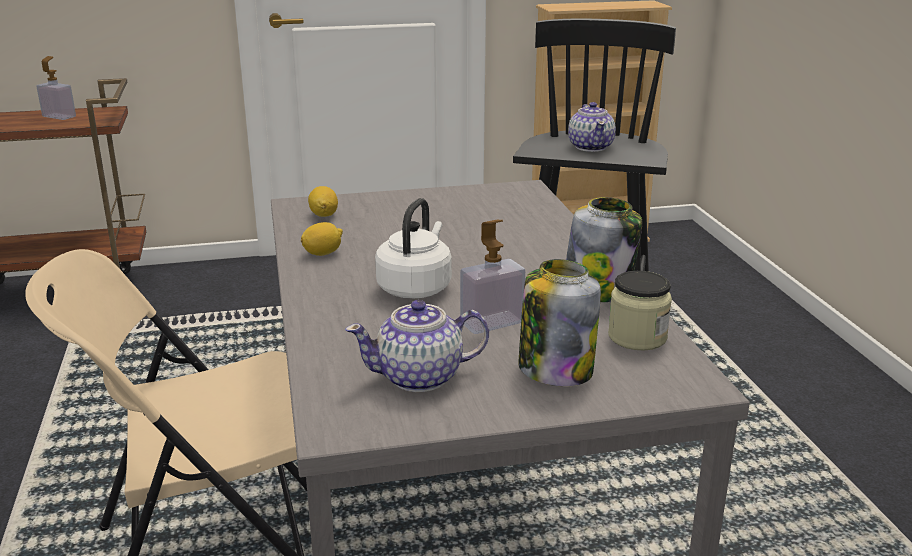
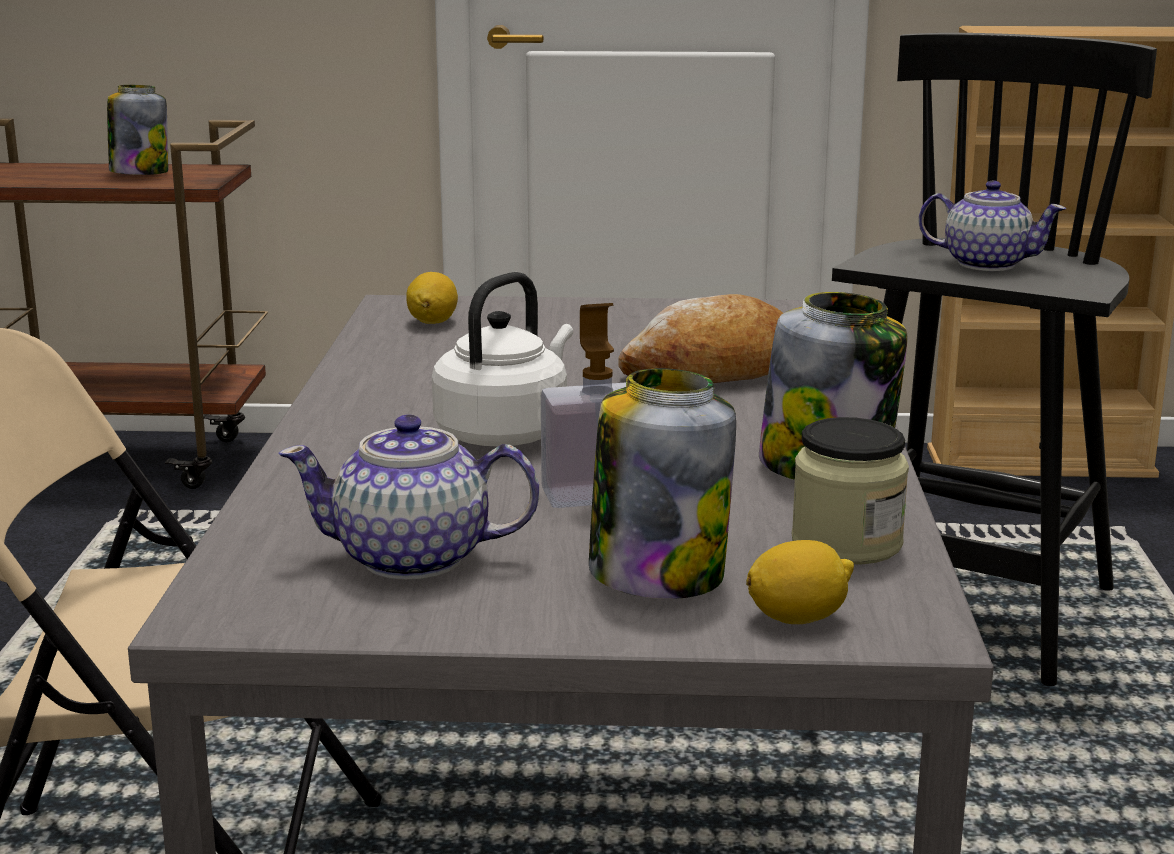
camera: 15 degrees right, 5 degrees down
(59, 116) = (139, 173): soap dispenser -> jar
(323, 253) = (389, 373): lemon -> lemon (798, 618)
(501, 233) = (713, 371): none -> bread
(591, 147) = (985, 264): teapot -> teapot turned 75 degrees counterclockwise

